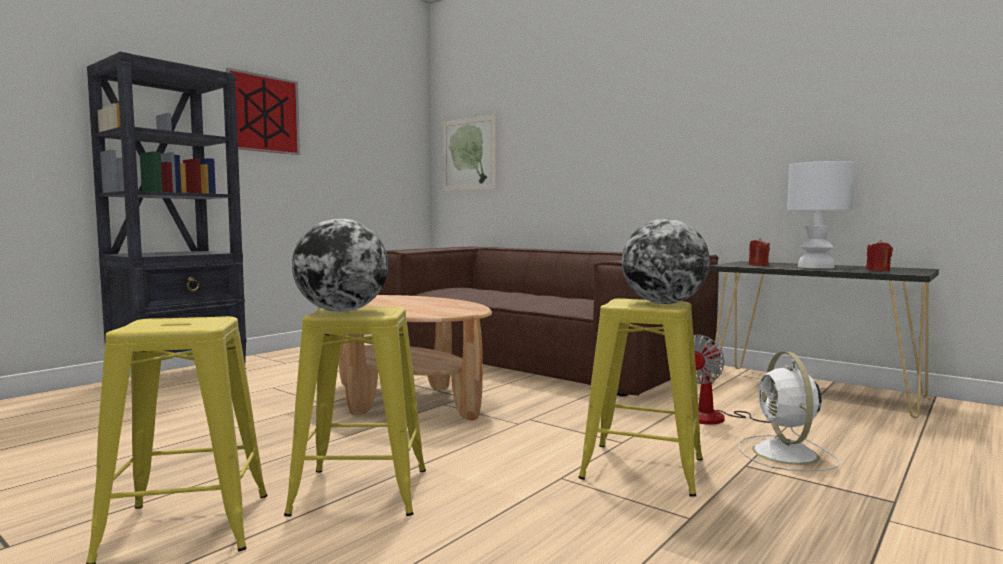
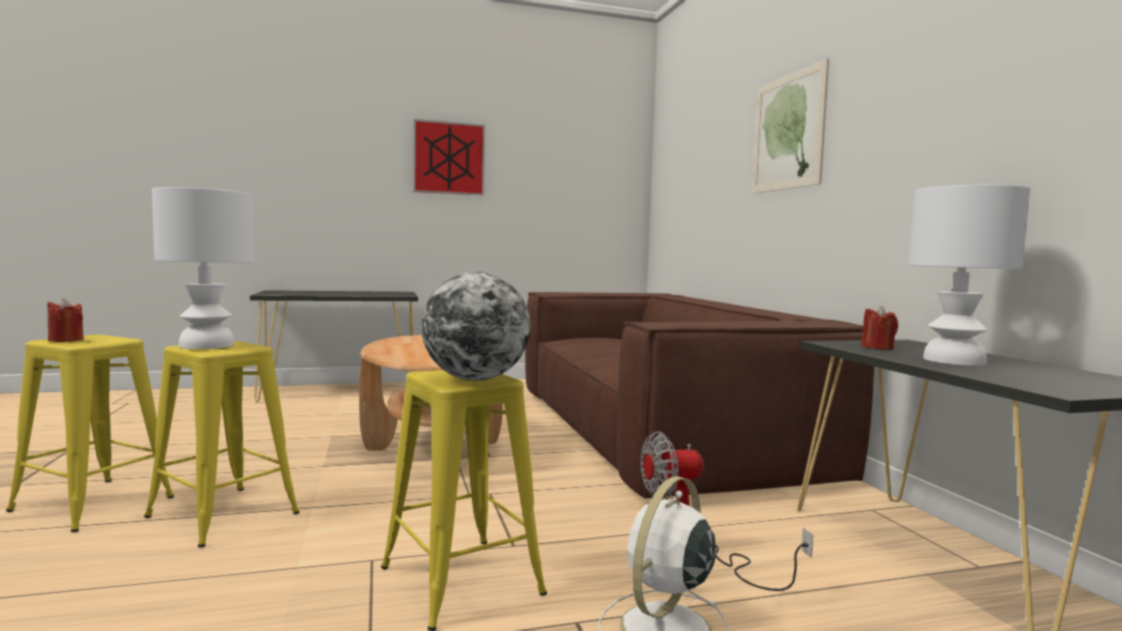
camera: 35 degrees right, 0 degrees up
(180, 378) = (340, 391): black bookcase -> black console table
(341, 311) = (208, 345): globe -> white table lamp
(469, 154) = (674, 188): picture -> picture (788, 132)
(878, 270) = (1030, 379): red candle -> red candle (66, 340)

